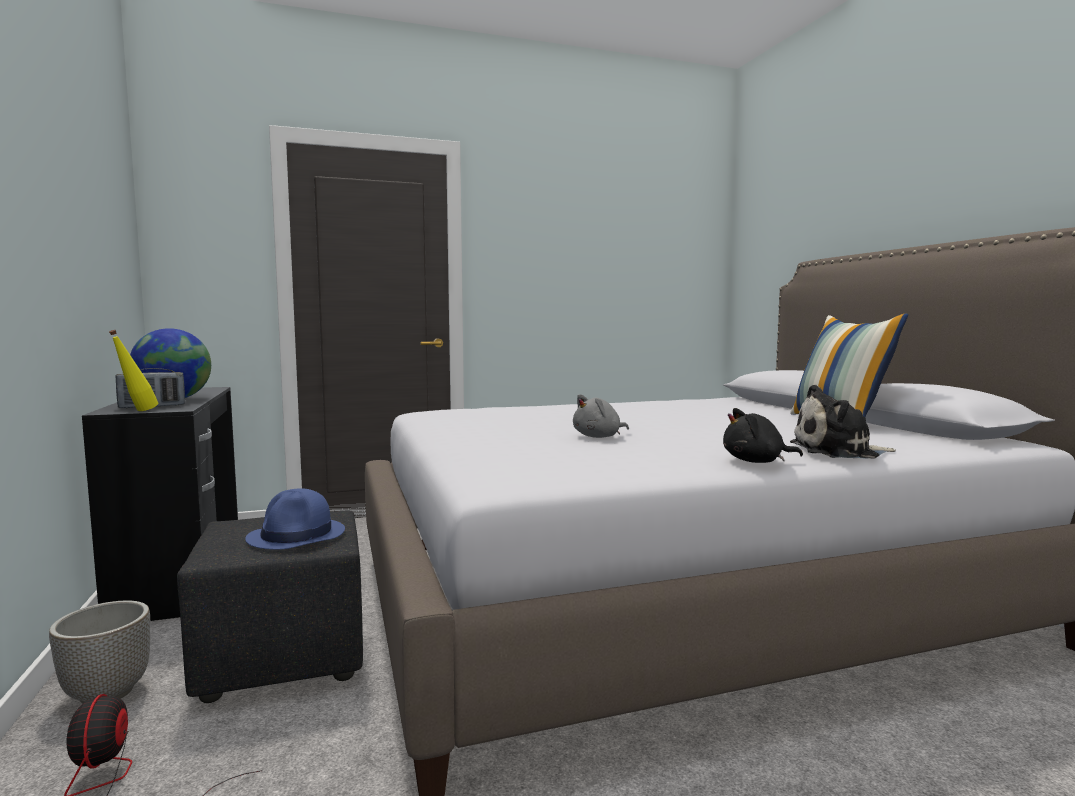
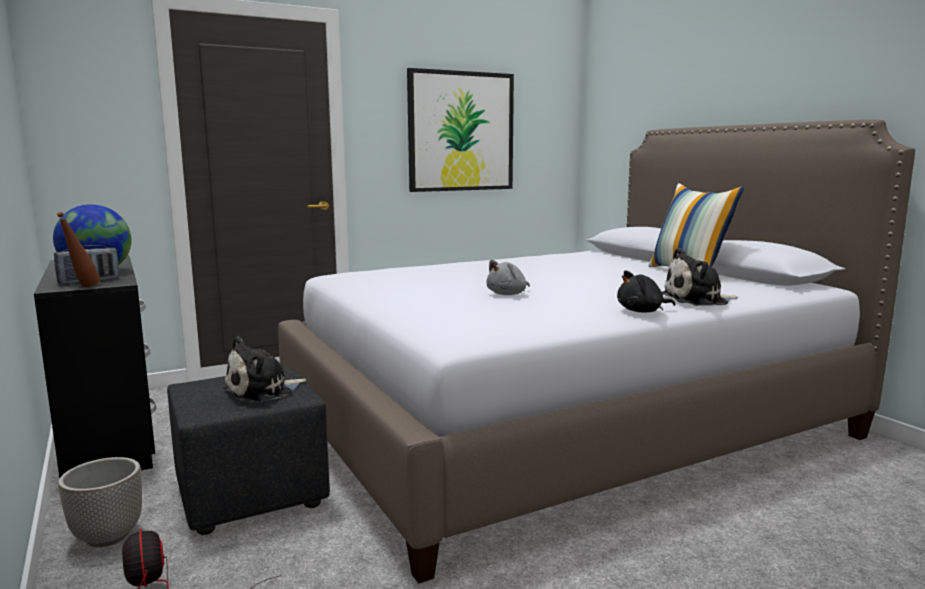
camera: 10 degrees left, 5 degrees up
(136, 411) = (82, 287): yellow bottle -> brown bottle
(297, 536) = (263, 391): blue hat -> plush toy
(591, 268) = (461, 131): none -> picture

